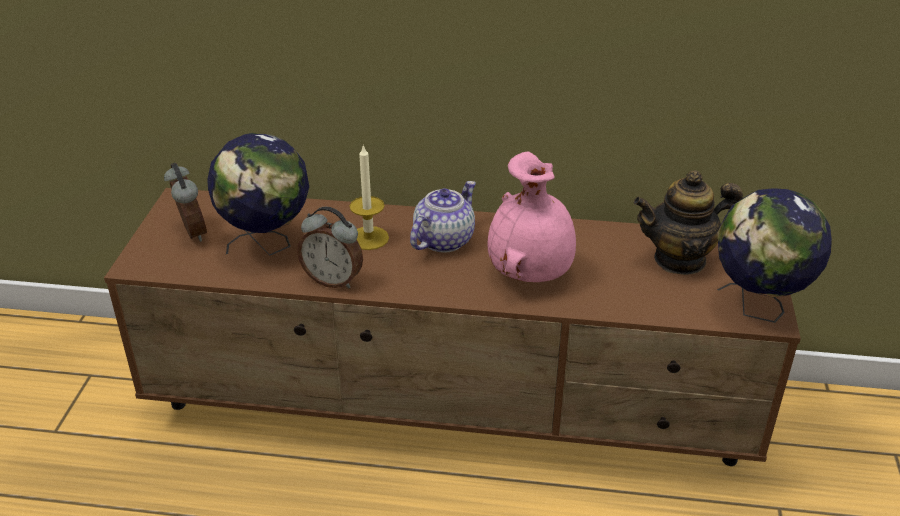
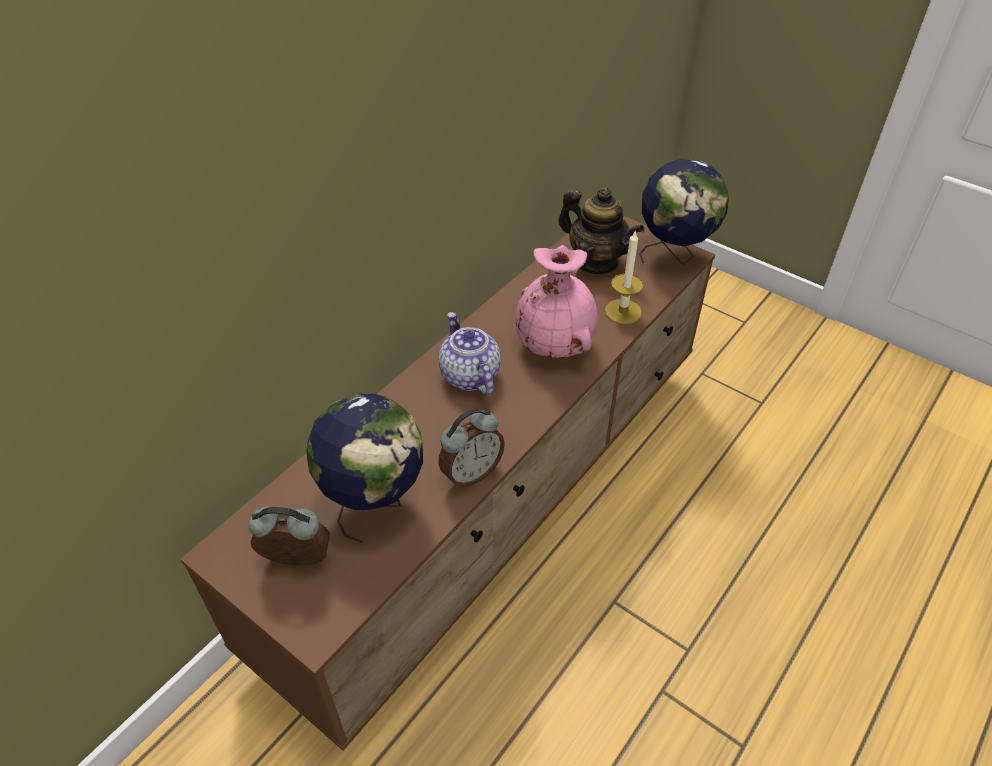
camera: 60 degrees left, 10 degrees up
(369, 238) = (425, 423): candle -> candle (623, 311)
(680, 259) = (596, 262): teapot -> teapot turned 75 degrees counterclockwise

